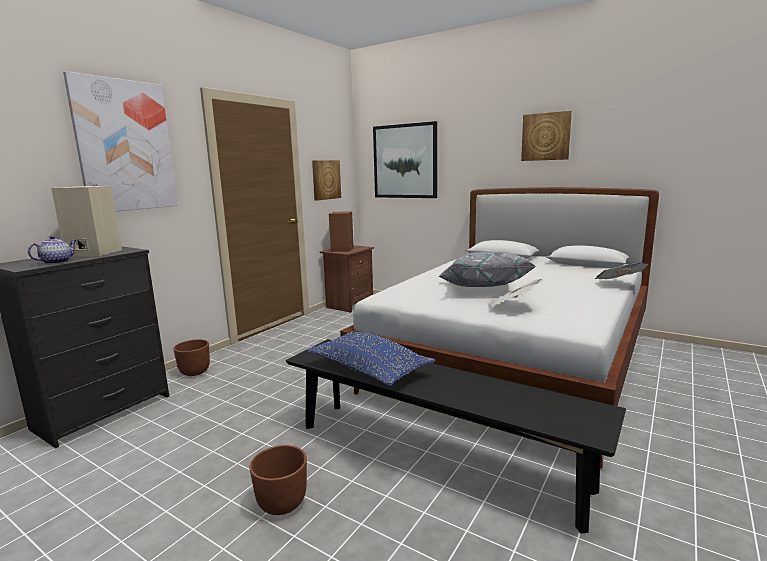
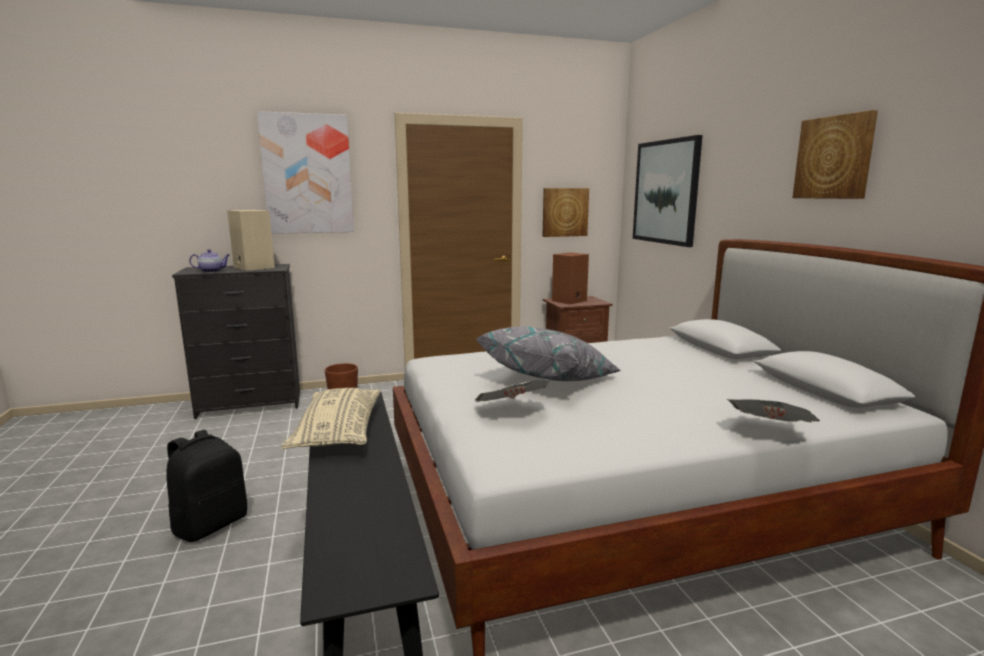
camera: 40 degrees right, 0 degrees up
(281, 503) = (211, 524): brown planter -> black backpack
(369, 370) = (338, 432): blue pillow -> beige pillow

